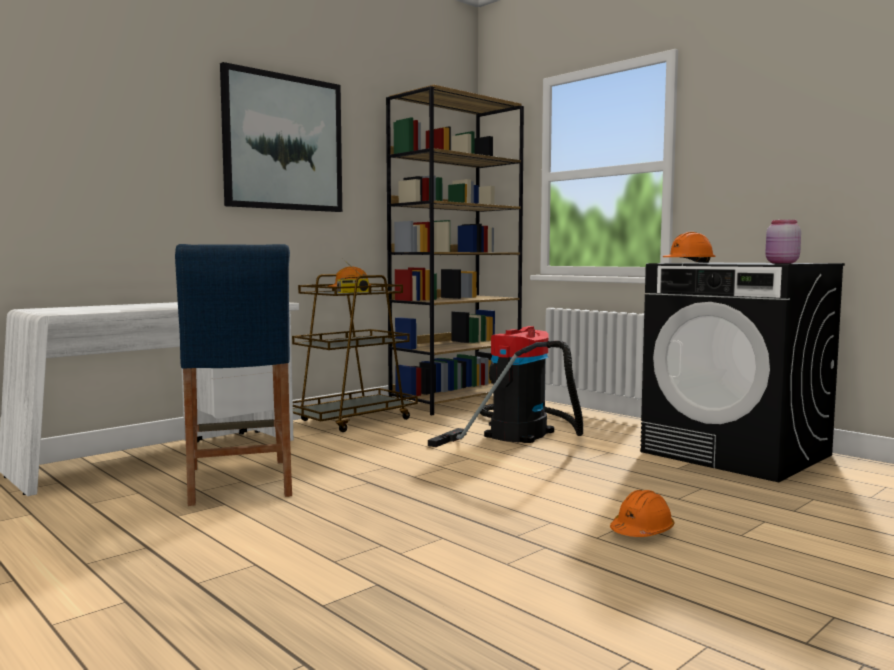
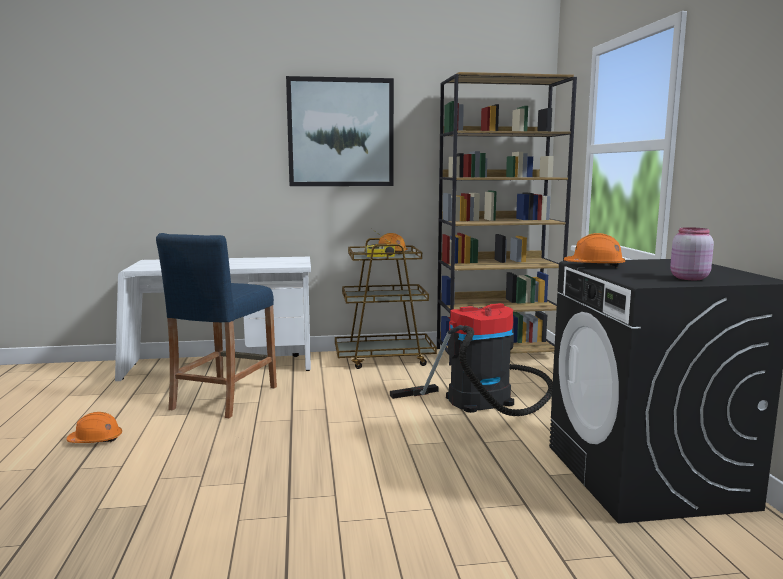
camera: 35 degrees right, 5 degrees up
(642, 531) = (381, 529): orange hard hat -> orange hard hat (96, 440)

